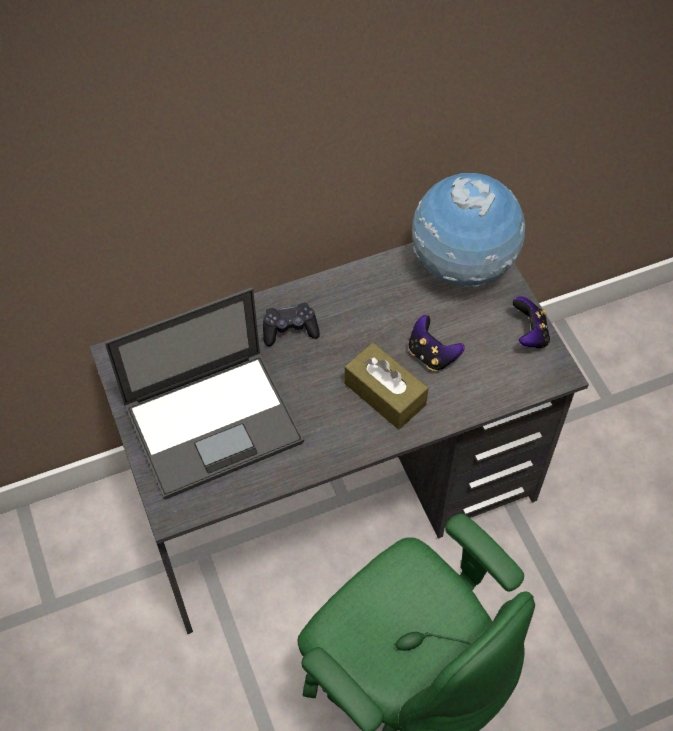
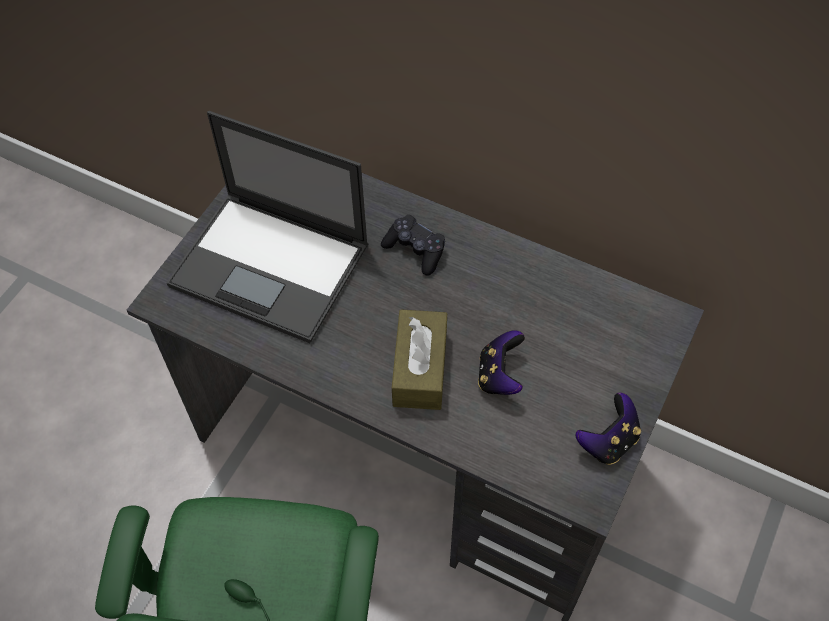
camera: 50 degrees right, 0 degrees up
(462, 268) = (623, 331): globe -> none

